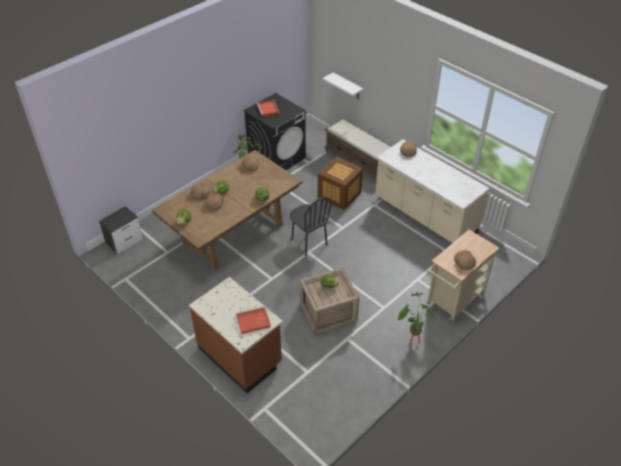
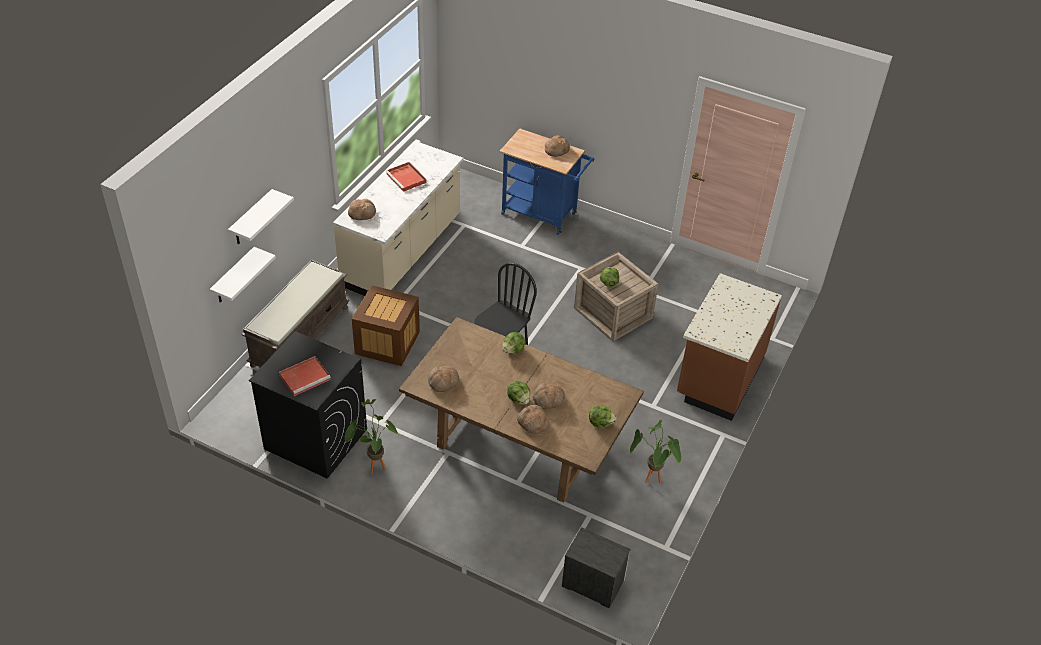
camera: 110 degrees left, 0 degrees up
(252, 321) = (737, 296): red tray -> red tray (407, 178)
(366, 72) = (251, 218): none -> white shelf
(411, 339) = (615, 241): potted plant -> potted plant (651, 482)
(453, 301) = (543, 215): beige cart -> blue cart

